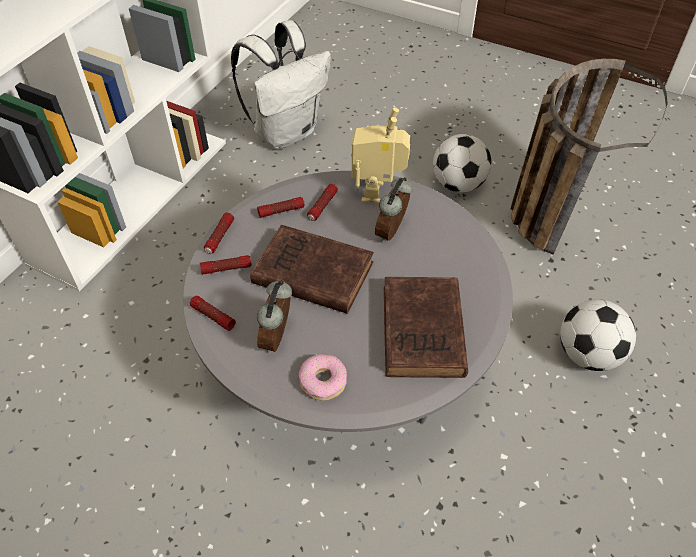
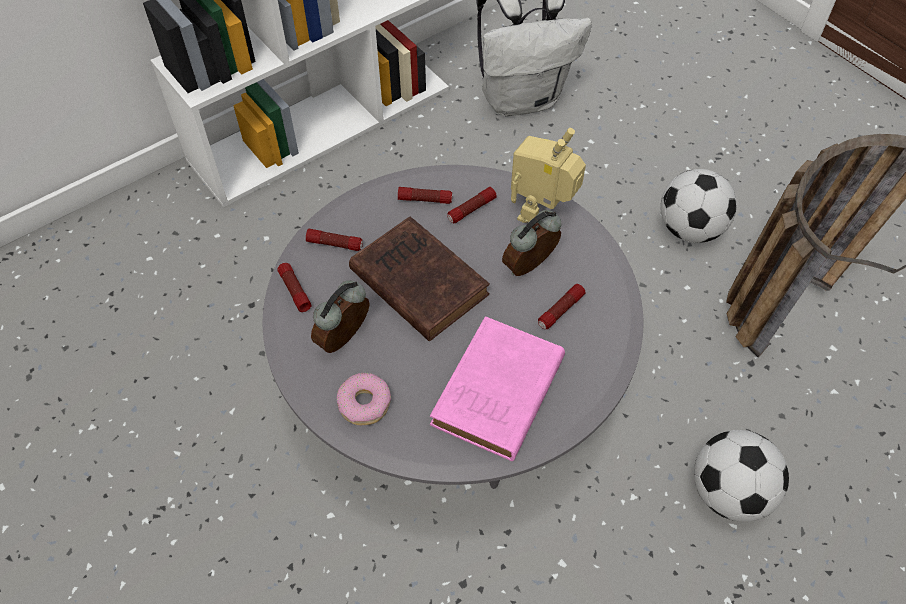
camera: 25 degrees right, 5 degrees up
(220, 237) = (346, 206): flashlight -> flashlight (560, 311)
(423, 333) = (496, 395): brown book -> pink book

